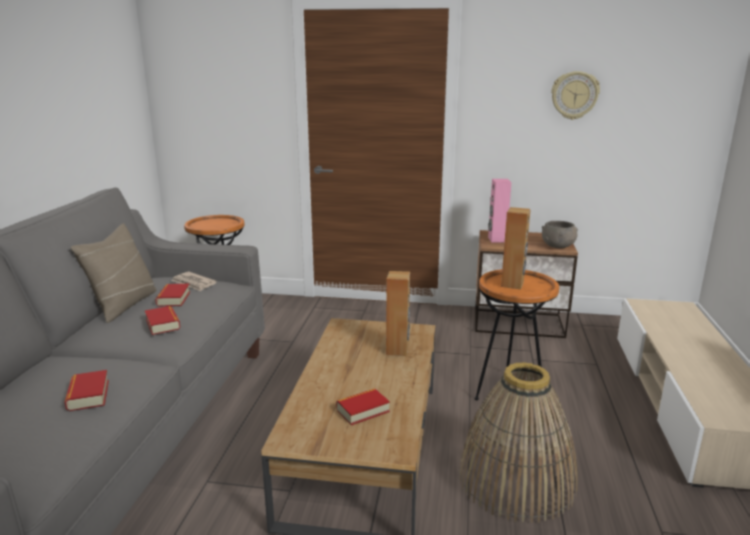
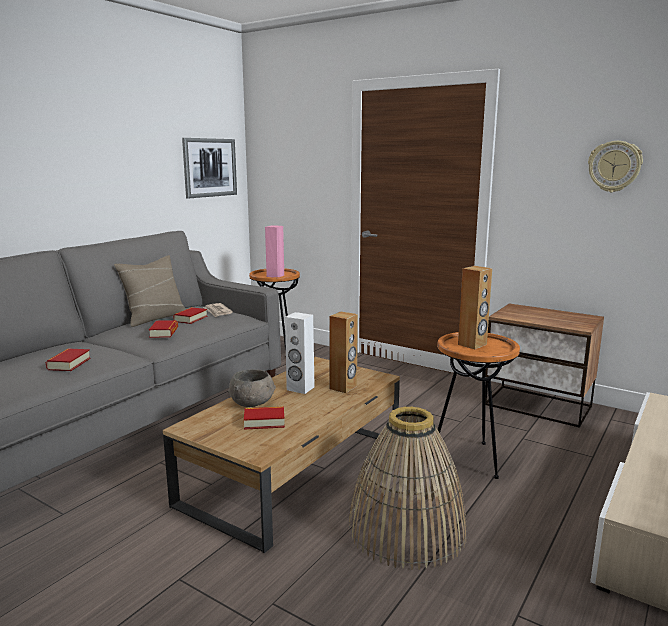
camera: 25 degrees right, 5 degrees down
(114, 100) = (210, 167): none -> picture
(357, 361) = (300, 388): none -> white speaker
(496, 239) = (515, 312): pink speaker -> pink speaker (275, 276)
(558, 246) = (575, 324): grey bowl -> grey bowl (253, 403)

